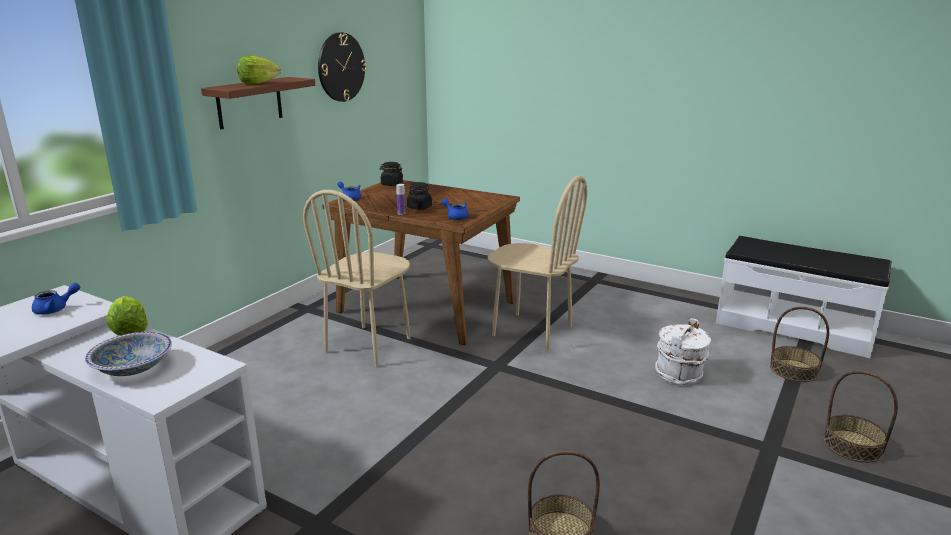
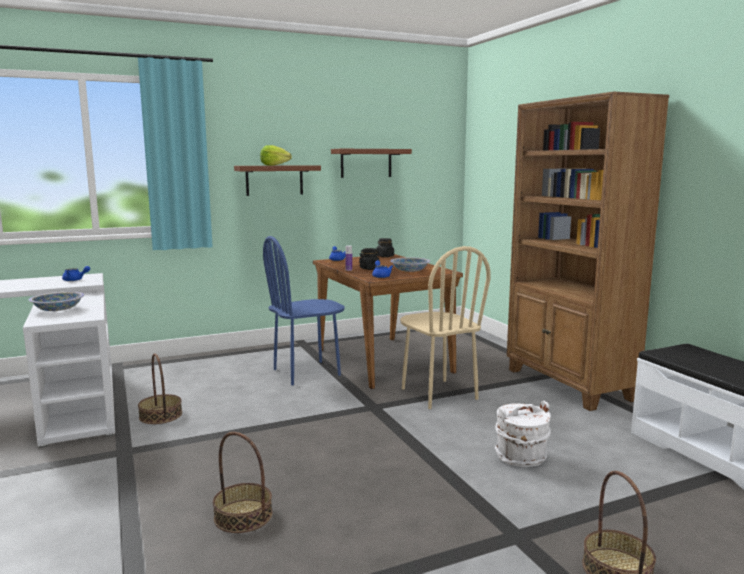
camera: 35 degrees right, 10 degrees down
(130, 331) = (92, 297): lettuce -> none
(341, 67) = (366, 163): wall clock -> brown shelf
(368, 345) = (306, 372): beige chair -> blue chair
(467, 203) = (410, 271): none -> bowl
(617, 289) = (568, 385): none -> brown bookcase
(794, 370) = (658, 491): basket -> basket (161, 415)

